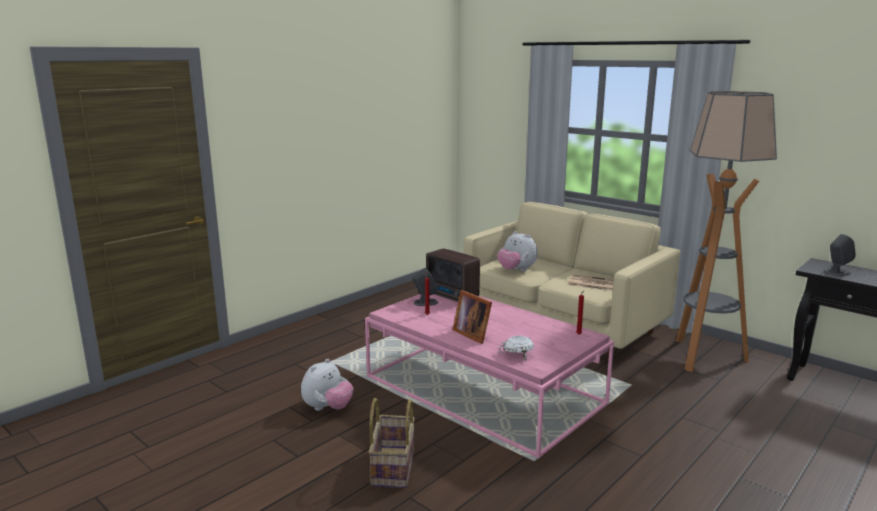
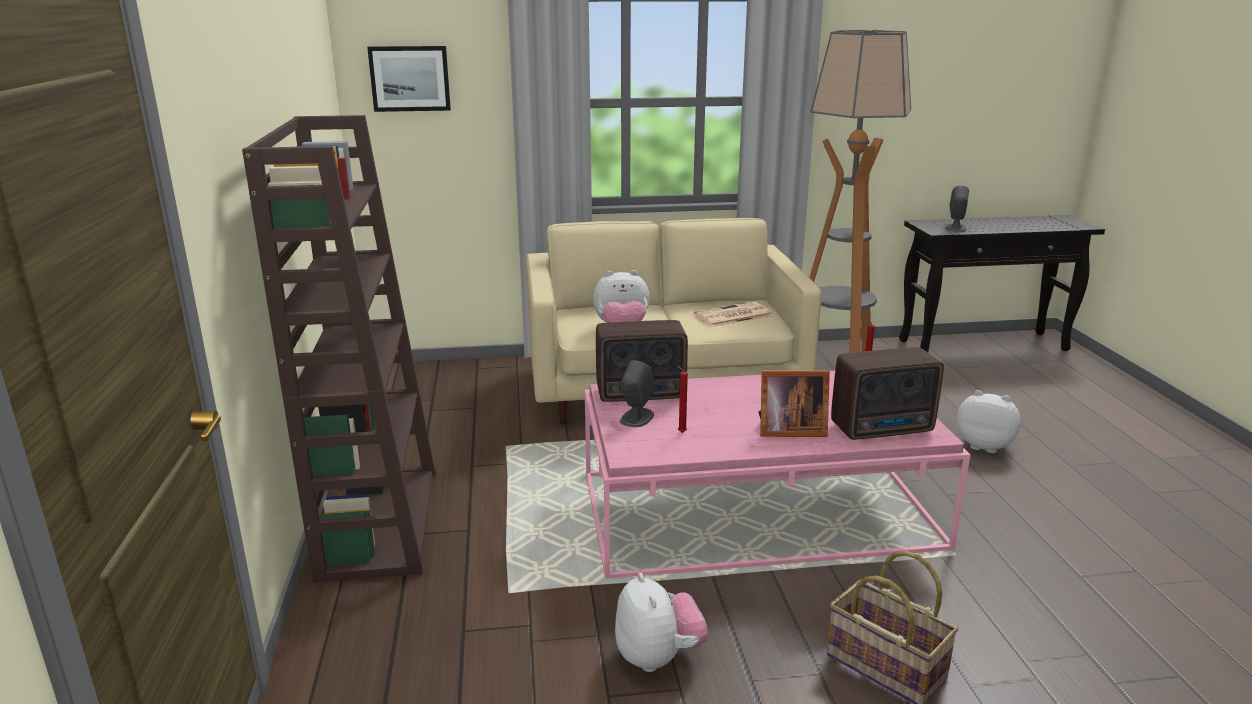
camera: 50 degrees left, 5 degrees up
(341, 319) = (378, 521): none -> brown bookcase
(487, 107) = (410, 78): none -> picture
(519, 354) = (884, 429): white bowl -> radio
(699, 436) = (984, 445): none -> plush toy

